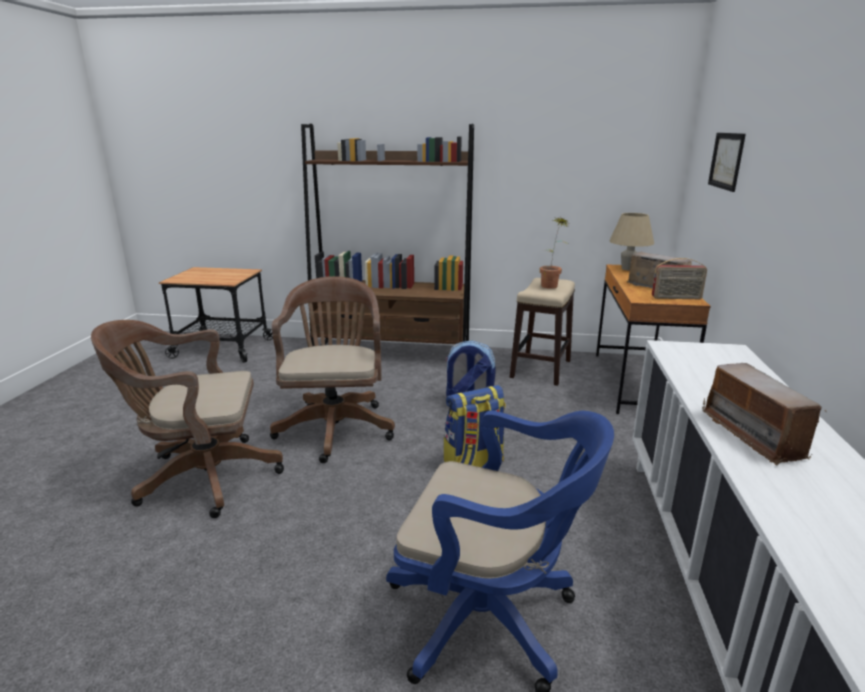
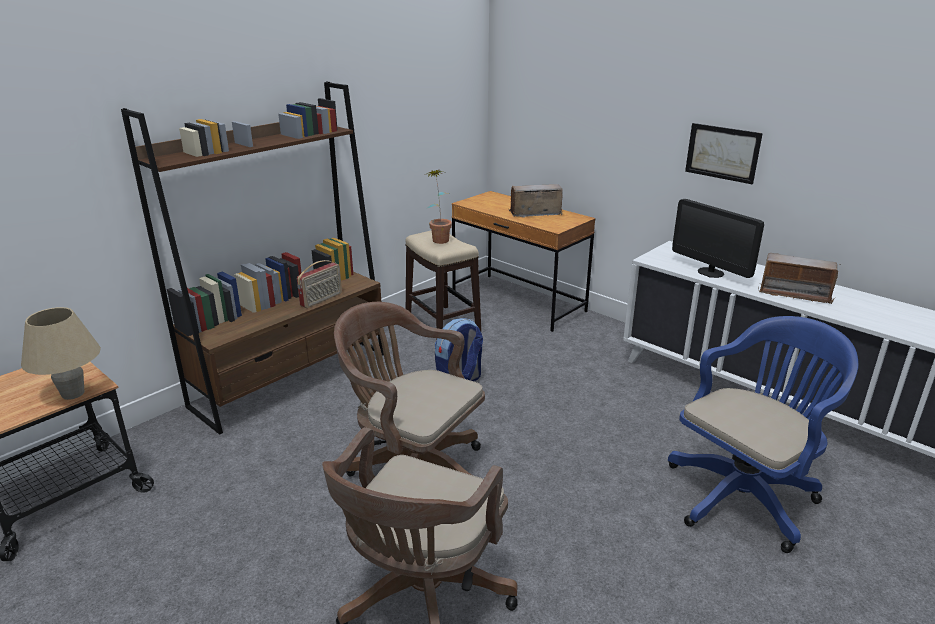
camera: 55 degrees left, 5 degrees up
(473, 463) = (558, 422): backpack -> none
(628, 269) = (477, 202): beige table lamp -> beige table lamp (73, 394)
(676, 298) = (567, 219): radio -> radio (322, 300)
(702, 378) = (710, 272): none -> monitor
(726, 161) = (574, 98): picture -> picture (722, 153)

